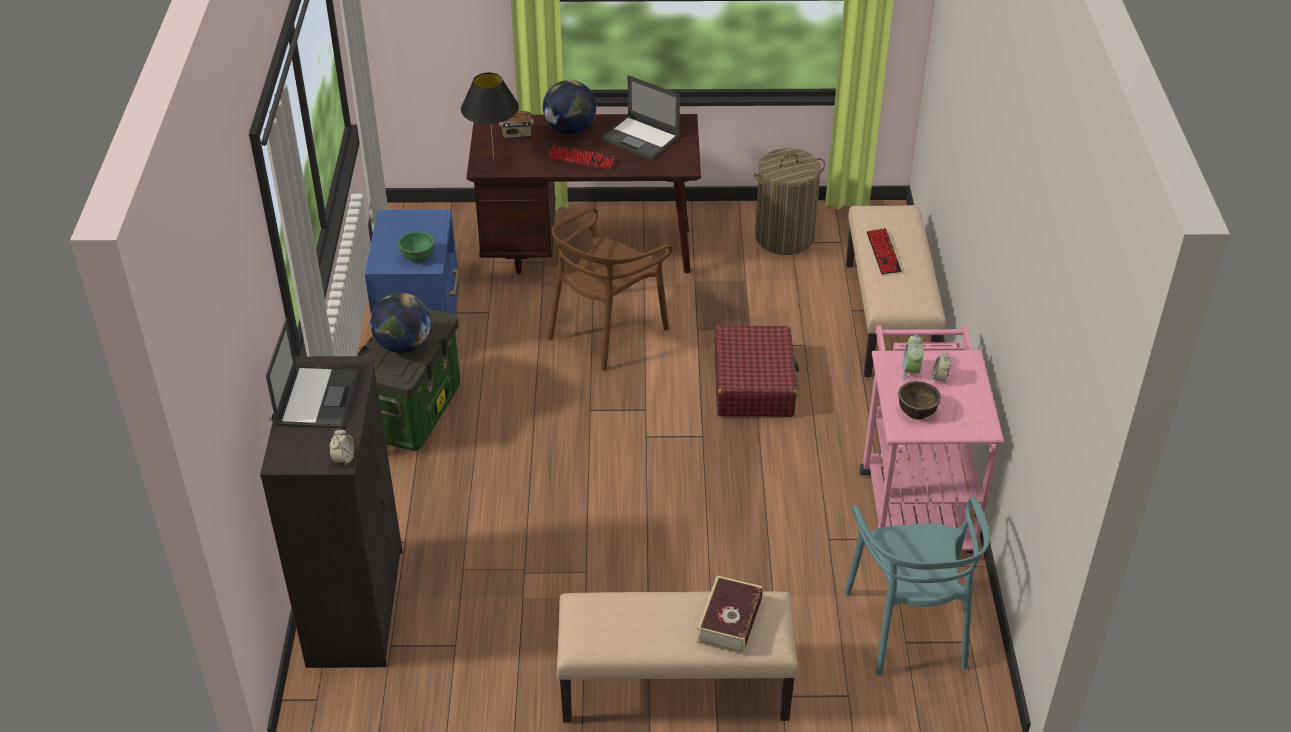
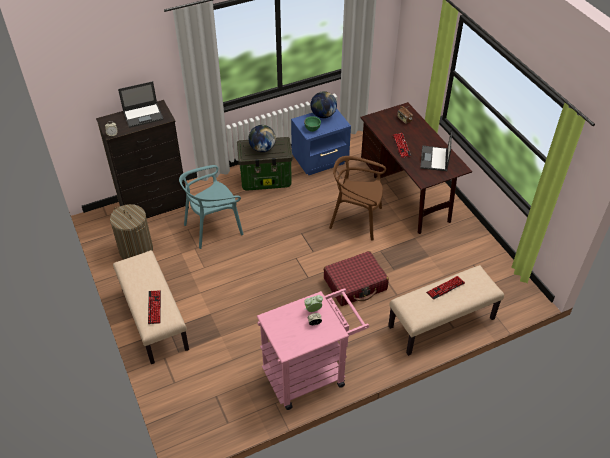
camera: 65 degrees right, 5 degrees up
(493, 158) = (380, 119): black table lamp -> none
(570, 129) = (421, 134): globe -> globe (323, 115)
(730, 621) = (154, 307): book -> keyboard
(784, 237) = (475, 260): laundry basket -> laundry basket (136, 250)
(909, 626) = (226, 394): turquoise chair -> turquoise chair (213, 228)
(916, 411) = (284, 320): brown bowl -> none

